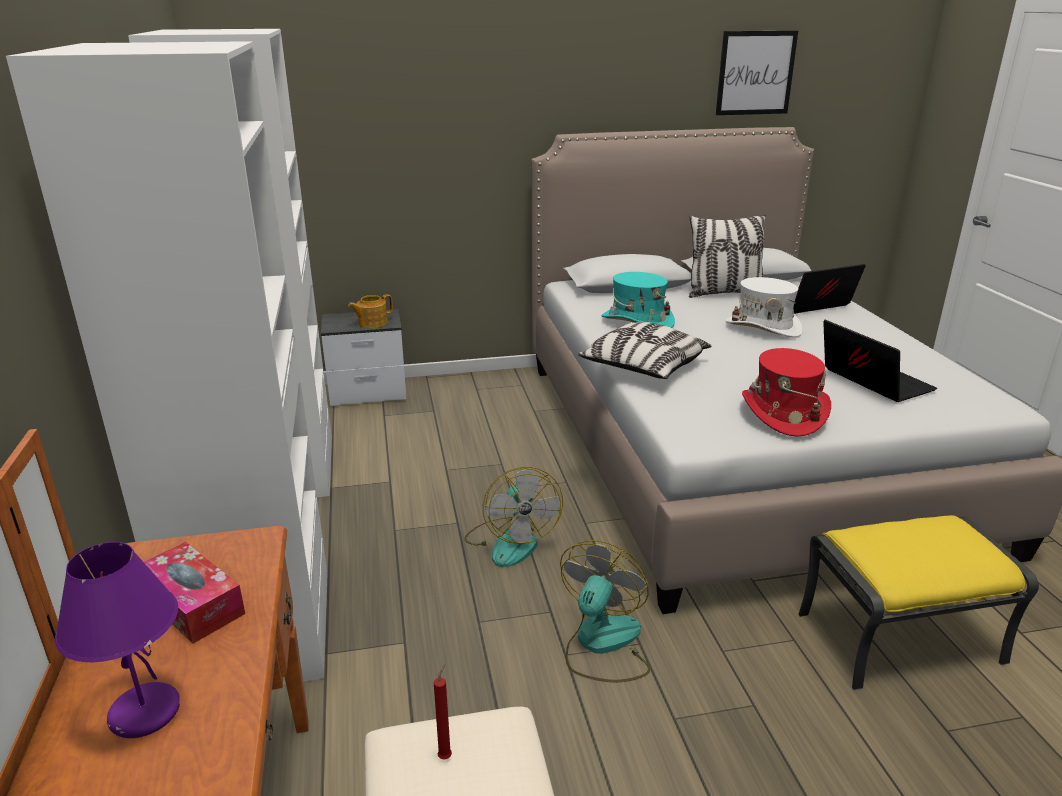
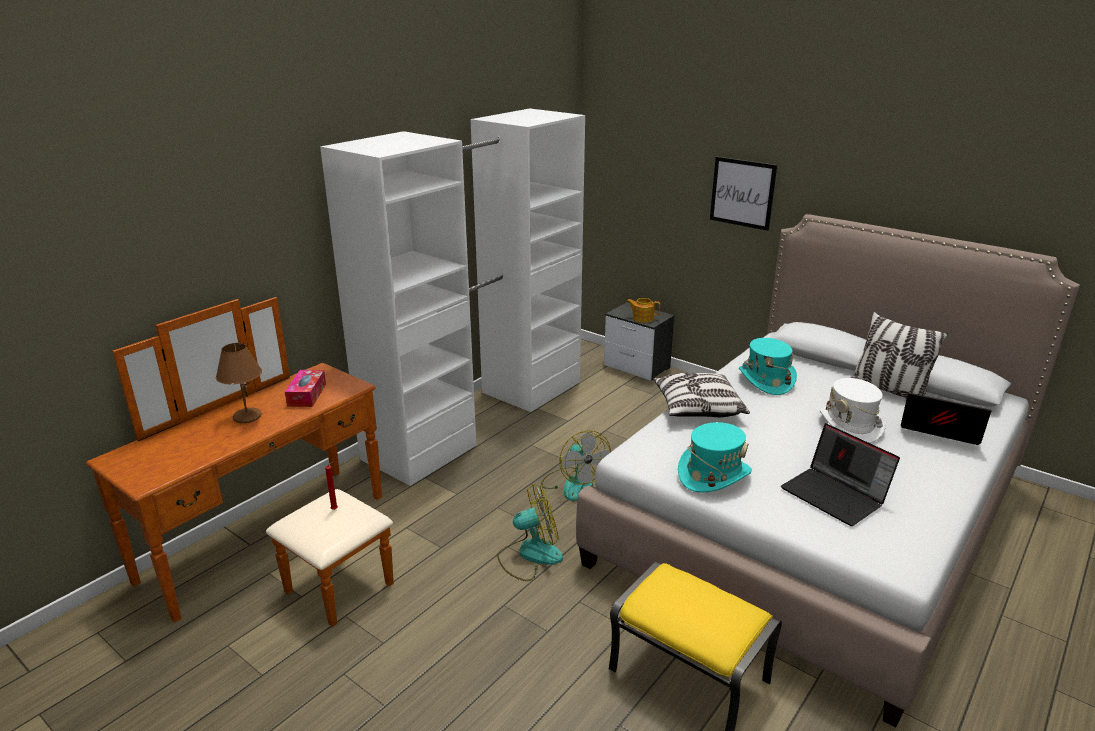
camera: 50 degrees right, 0 degrees up
(143, 713) = (247, 417): purple table lamp -> brown table lamp
(511, 541) = (573, 483): fan -> fan turned 60 degrees counterclockwise
(755, 73) = (1026, 195): picture -> picture (742, 193)
(783, 413) = (713, 474): red hat -> turquoise hat
(872, 381) = (836, 495): laptop -> laptop turned 120 degrees clockwise

